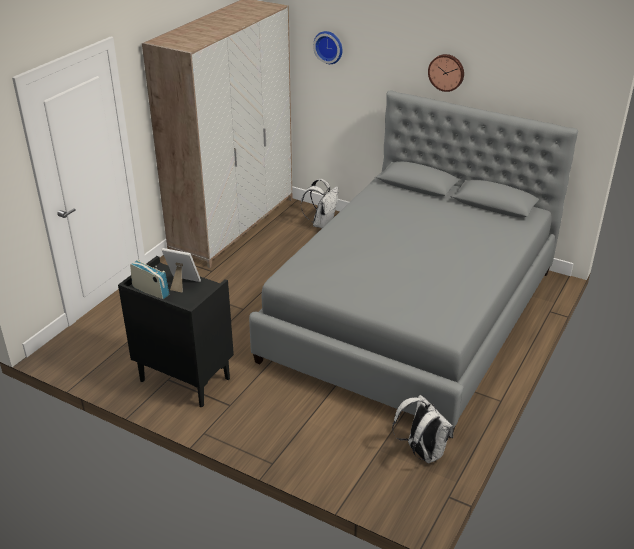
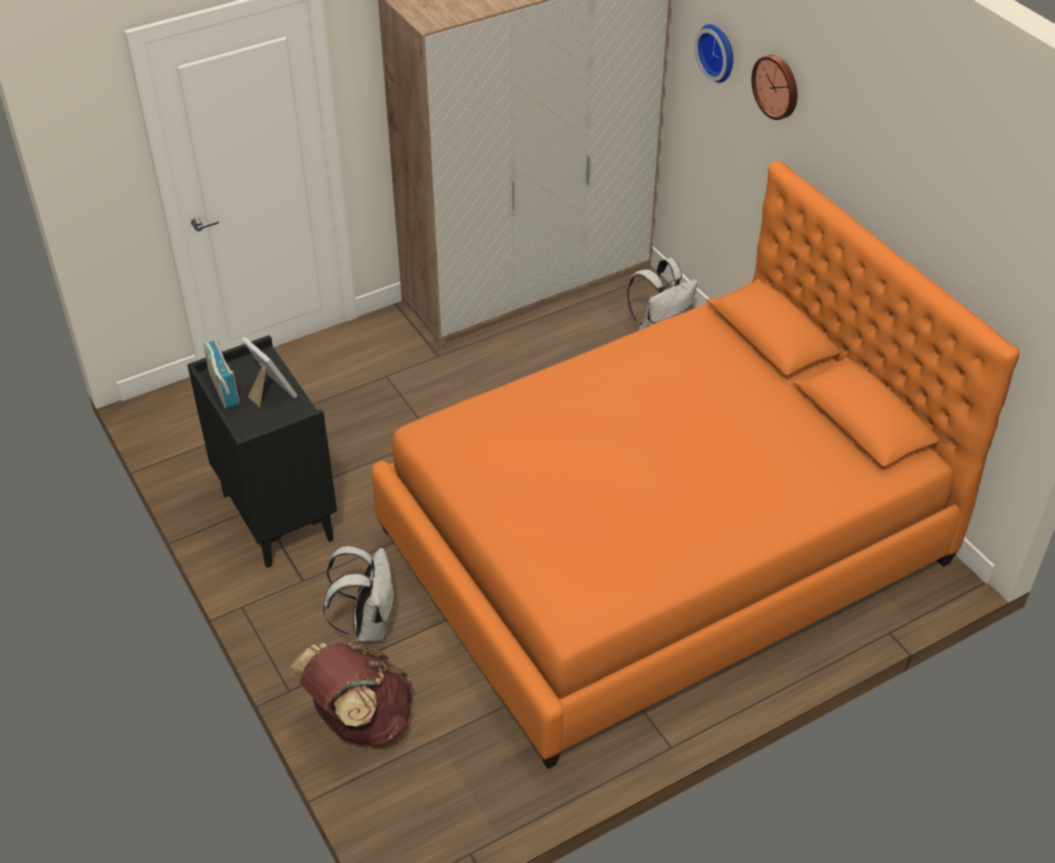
camera: 30 degrees right, 10 degrees up
(328, 460) = (360, 721): none -> brown backpack
(412, 314) = (664, 546): grey bed -> orange bed
(422, 452) = (490, 771): white backpack -> white backpack (368, 624)
(446, 72) = (862, 165): wall clock -> wall clock (777, 86)

